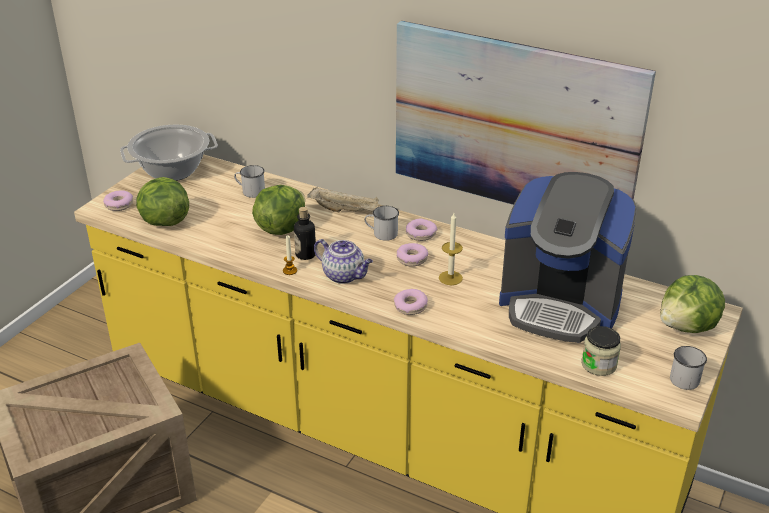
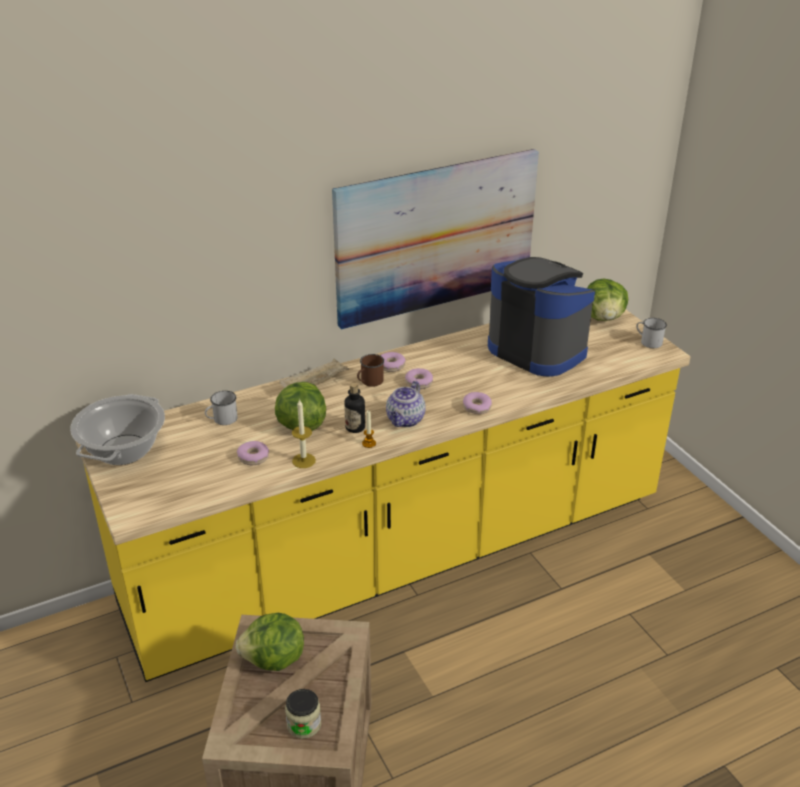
camera: 55 degrees left, 0 degrees up
(119, 205) = (141, 502): donut -> donut (253, 457)
(164, 221) = (208, 484): lettuce -> lettuce (274, 660)
(344, 275) = (405, 420): teapot -> teapot turned 135 degrees clockwise
(381, 234) = (369, 382): white mug -> brown mug
(450, 278) = (461, 377): candle -> candle (304, 460)
(560, 305) = (537, 349): coffee machine -> coffee machine turned 105 degrees counterclockwise
(598, 364) = (611, 364): jar -> jar (304, 724)

